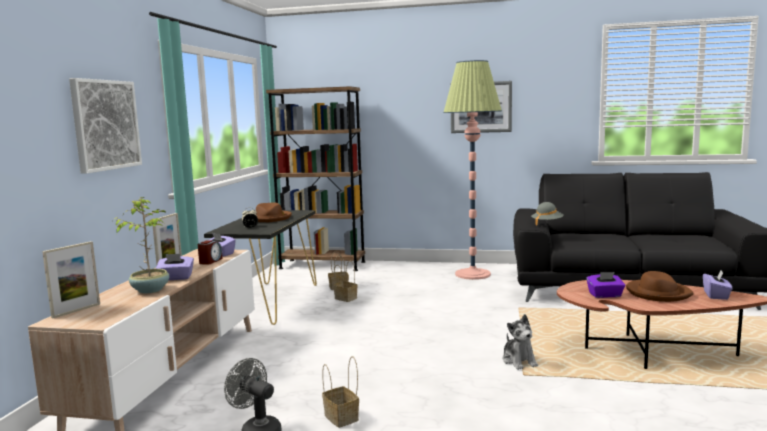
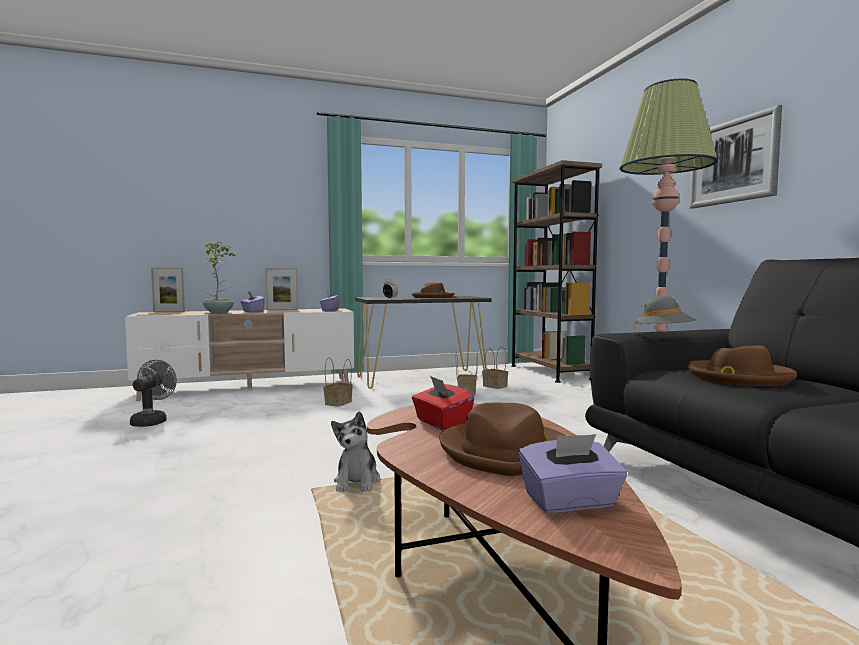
camera: 60 degrees right, 5 degrees down
(105, 125) = (266, 199): picture -> none
(210, 261) = (306, 311): alarm clock -> none
(342, 418) = (177, 437): basket -> basket (338, 403)
(519, 361) = (357, 481): plush toy -> plush toy turned 45 degrees counterclockwise
(590, 238) = (739, 377): none -> brown hat
(605, 295) = (441, 423): purple tissue box -> red tissue box

